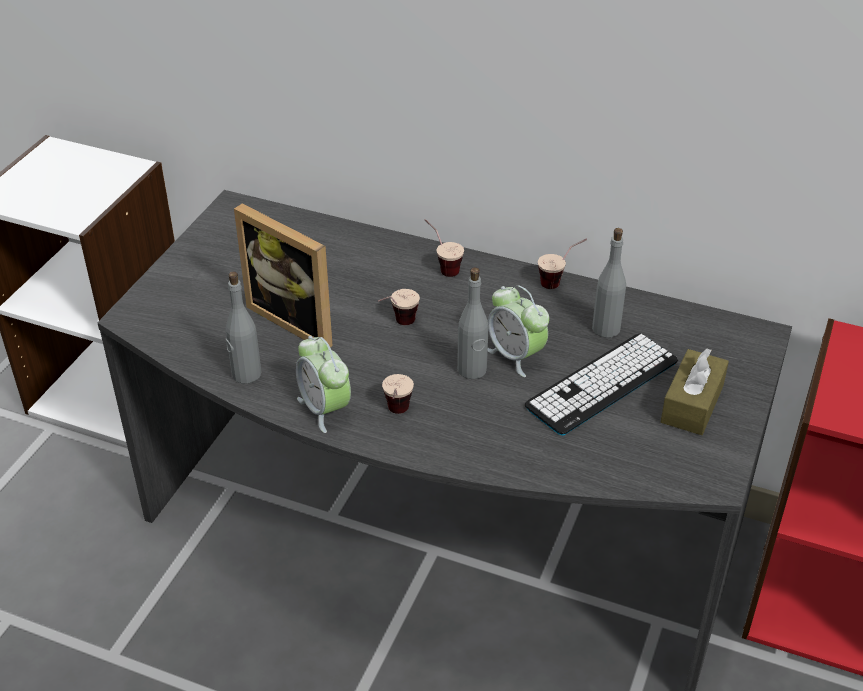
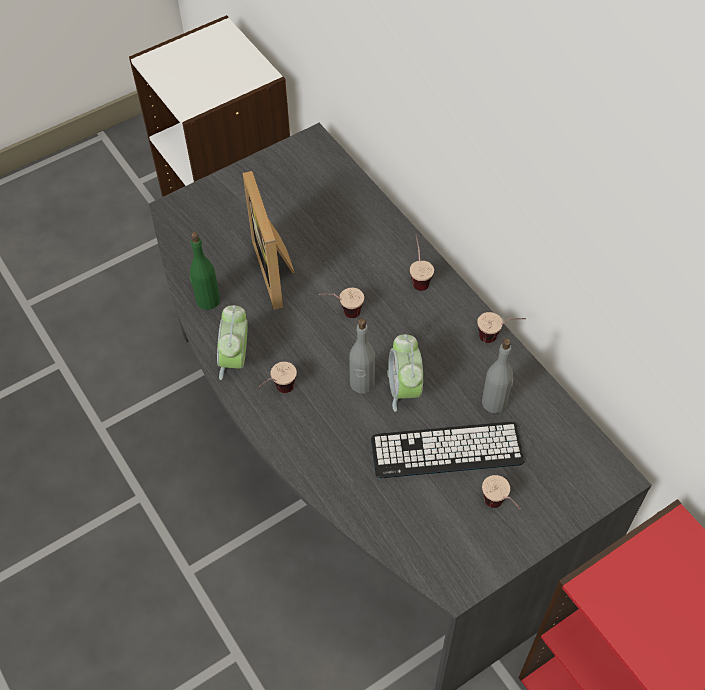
camera: 35 degrees right, 15 degrees up
(246, 374) = (207, 300): grey bottle -> green bottle
(692, 404) = (499, 508): brown tissue box -> cup

